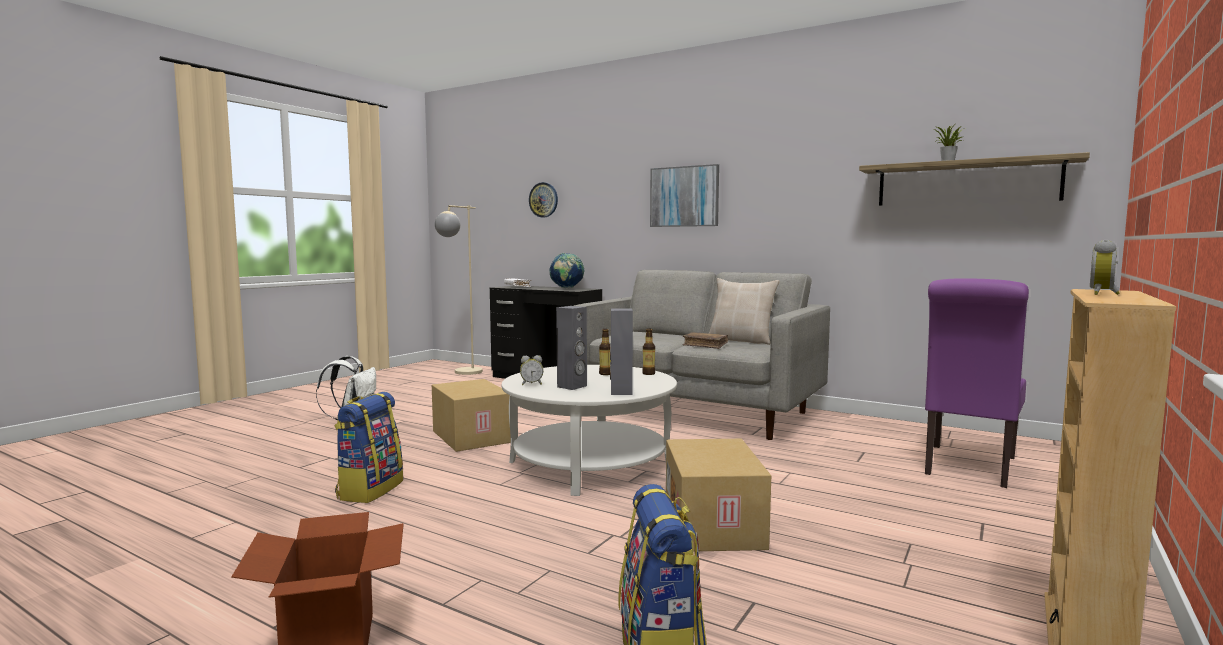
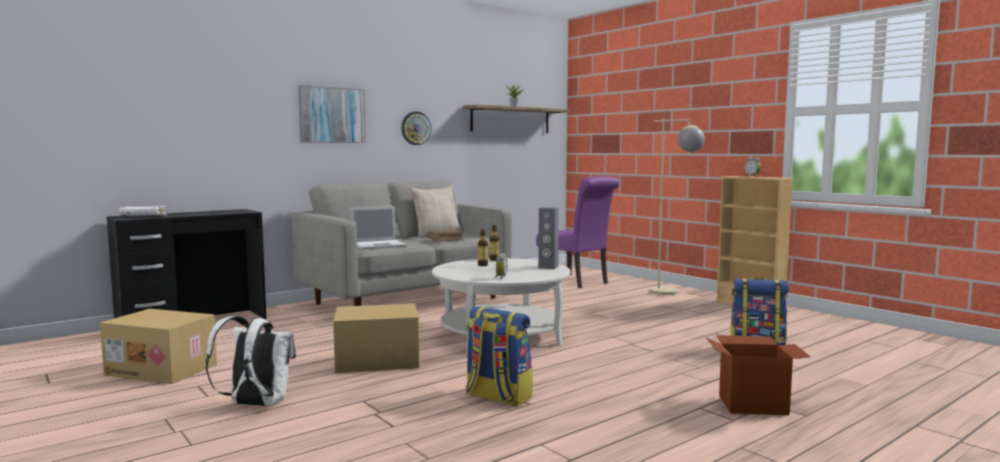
camera: 70 degrees left, 0 degrees up
(462, 373) = (63, 351): beige floor lamp -> beige floor lamp (672, 293)
(543, 200) = (150, 105): wall clock -> wall clock (415, 128)
(566, 288) = (215, 212): globe -> none
(572, 386) = (519, 272): grey speaker -> none
(633, 337) = (379, 245): none -> laptop
(715, 525) = (627, 326): cardboard box -> cardboard box (163, 369)

